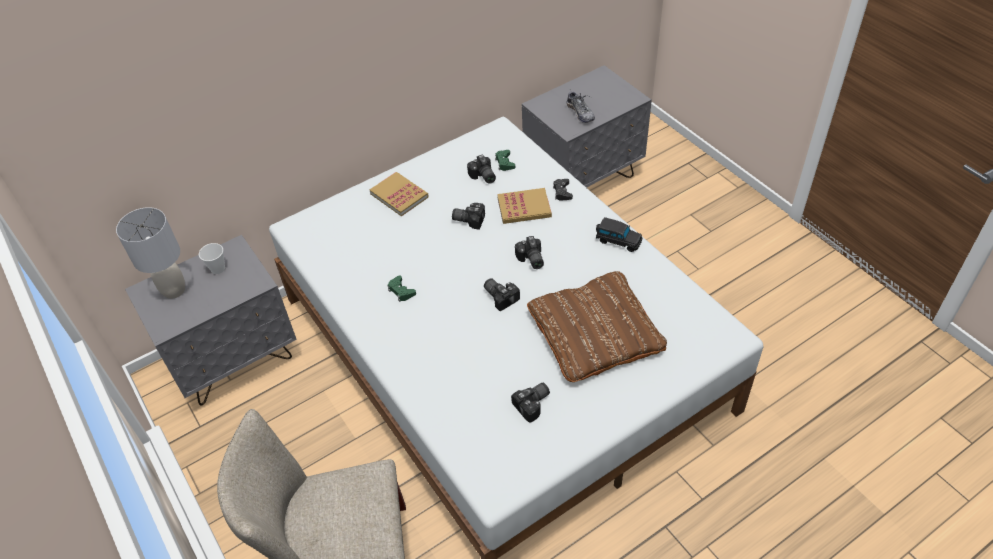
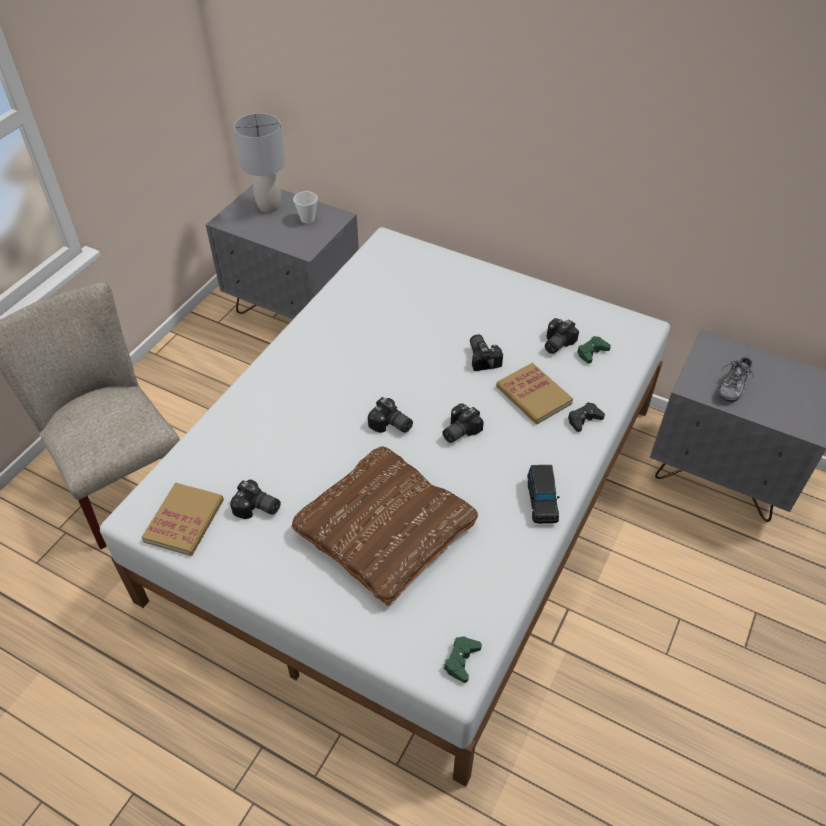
camera: 60 degrees right, 0 degrees up
(399, 195) = (479, 292): book -> book (184, 521)
(401, 291) = (352, 346): green game controller -> green game controller (461, 660)
(501, 296) = (390, 425): camera -> camera turned 105 degrees clockwise

